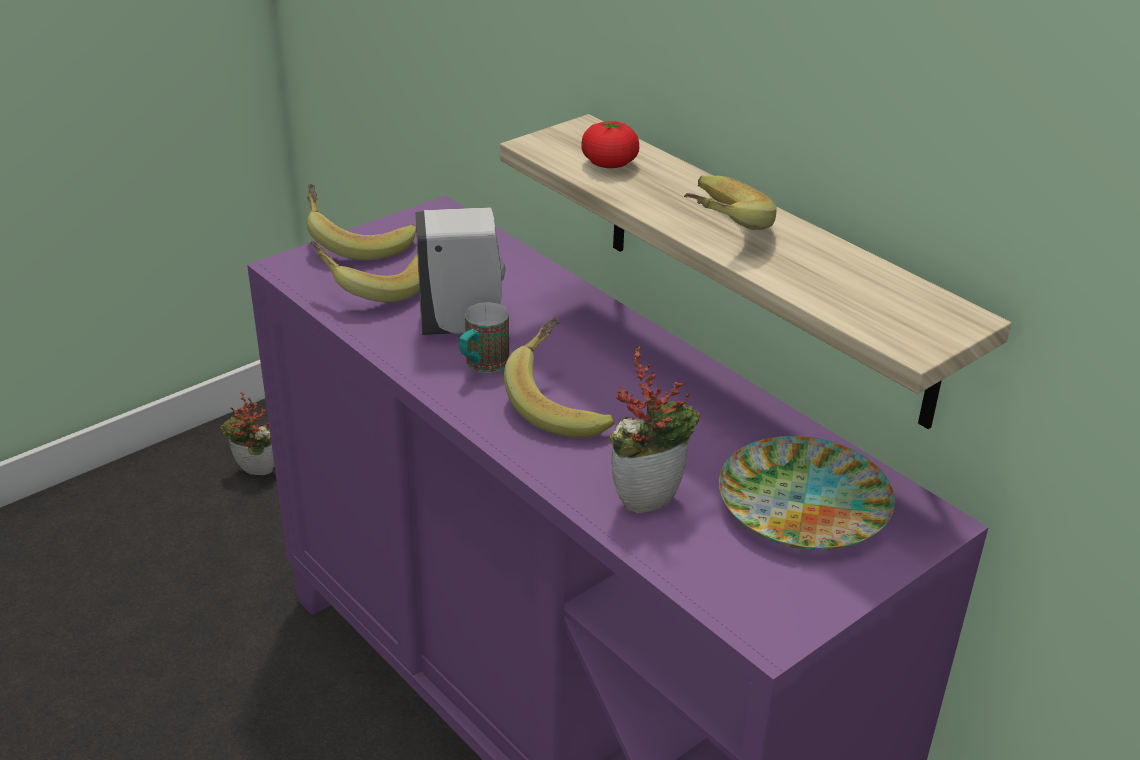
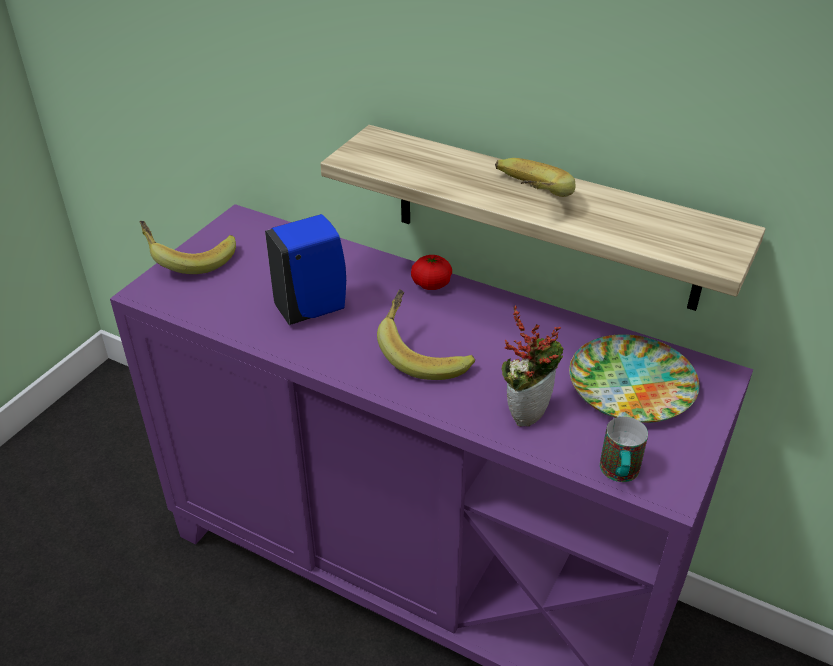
camera: 20 degrees left, 5 degrees up
(254, 473) = (97, 445): potted plant -> none
(373, 288) = (224, 294): banana -> none
(464, 326) = (313, 309): white soap dispenser -> blue soap dispenser
(481, 366) = (346, 339): mug -> mug (619, 474)
(609, 164) = (414, 163): tomato -> tomato (431, 284)

